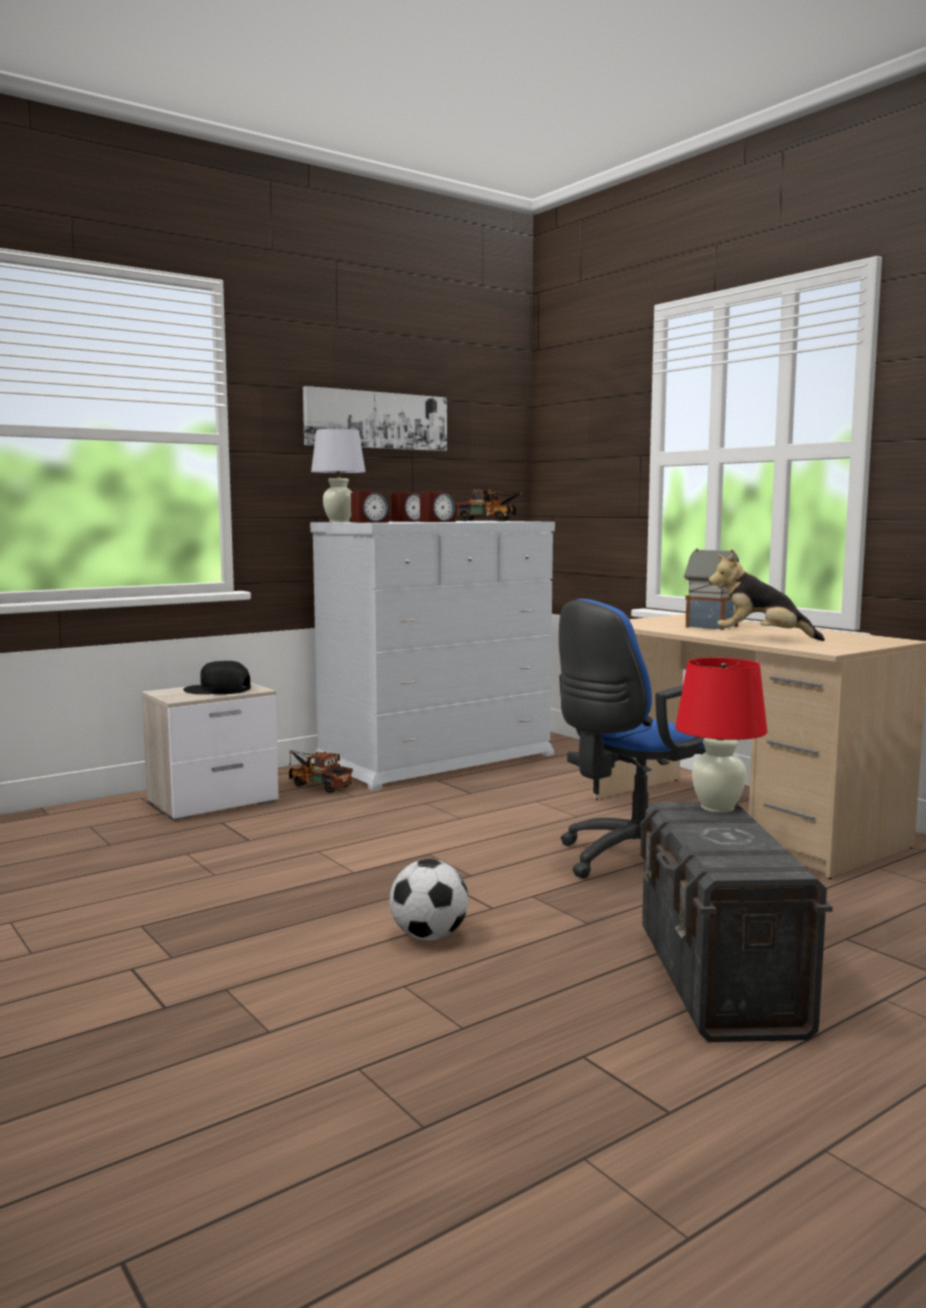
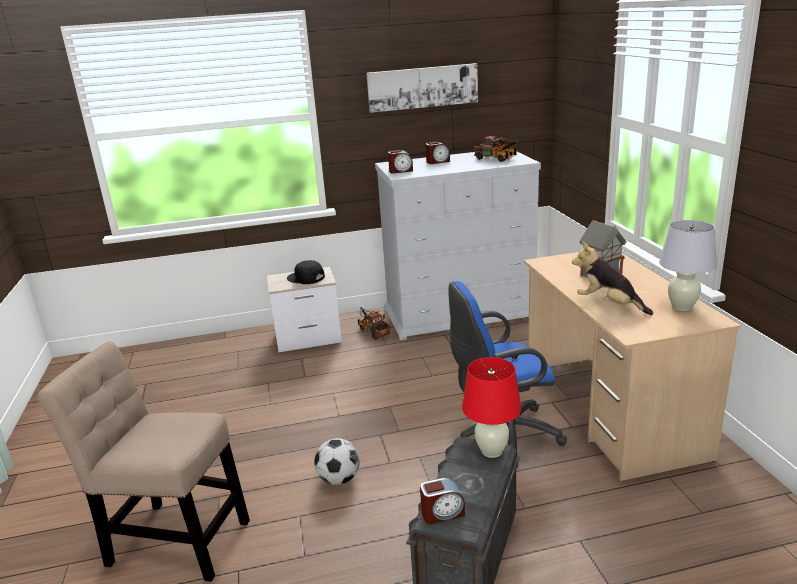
camera: 25 degrees right, 15 degrees up
(185, 1057) = (173, 540): none -> beige chair
(339, 522) = (388, 165): white table lamp -> white table lamp (681, 307)
(437, 521) = (450, 167): alarm clock -> alarm clock (442, 513)

